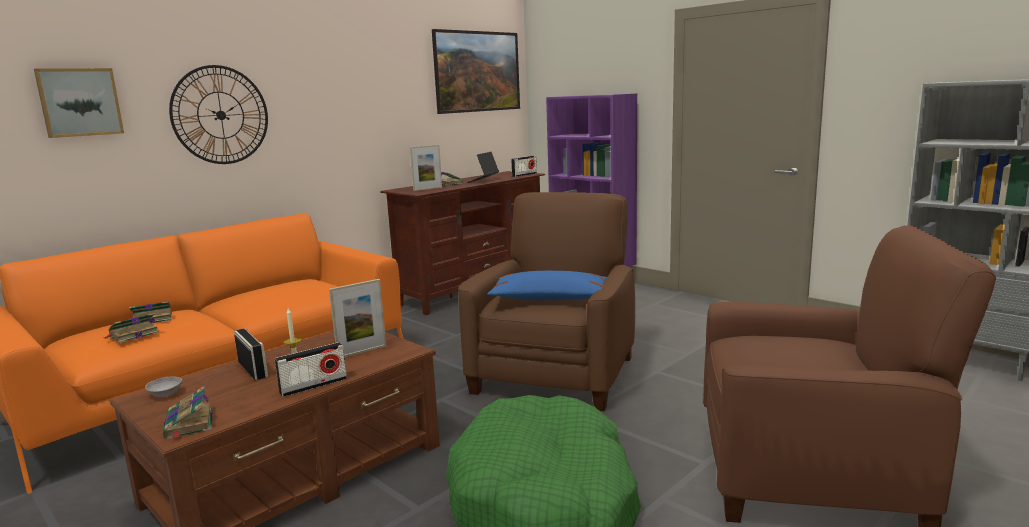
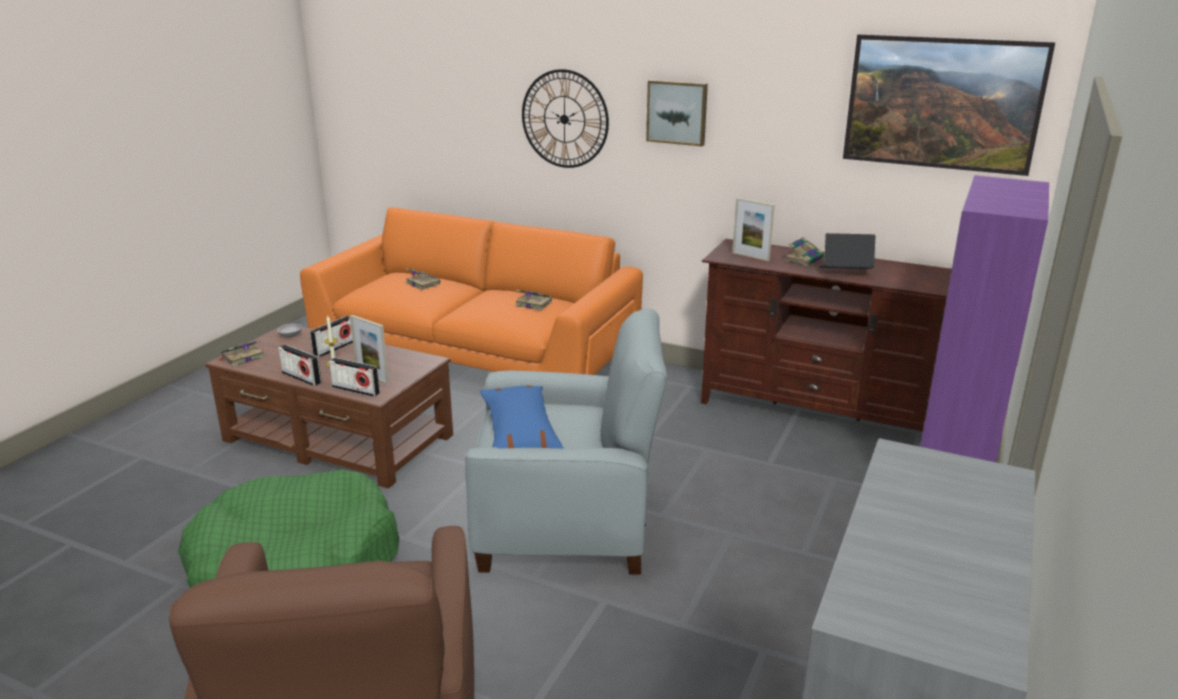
camera: 70 degrees right, 10 degrees up
(79, 102) = (462, 94): picture -> picture (677, 112)
(133, 334) = (388, 289): book -> book (532, 303)
(524, 175) = (927, 287): radio -> radio (356, 390)
(555, 373) = (567, 523): brown armchair -> grey armchair

